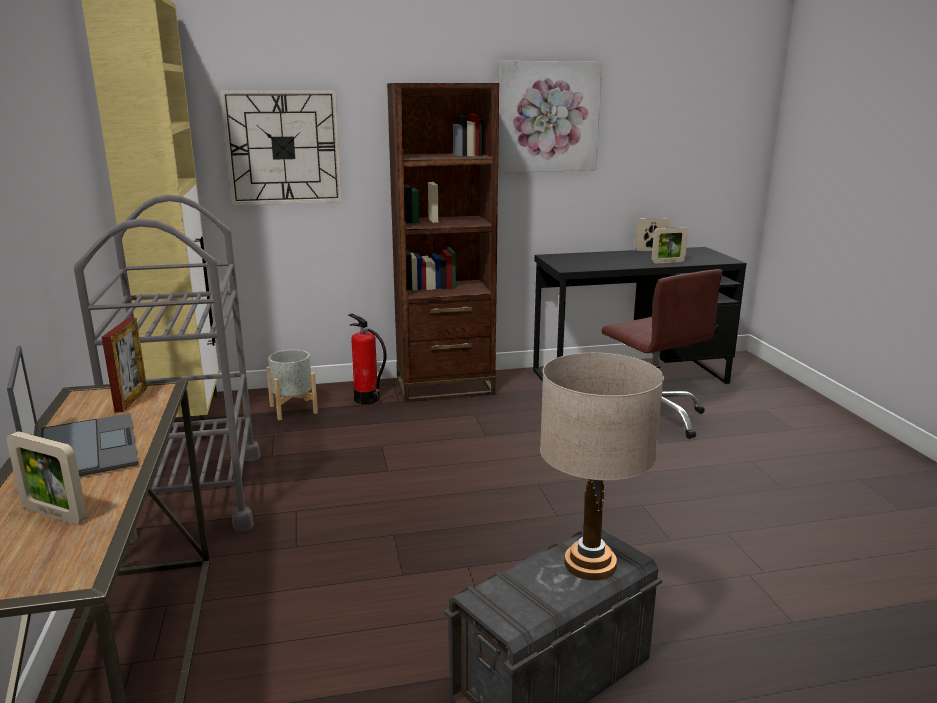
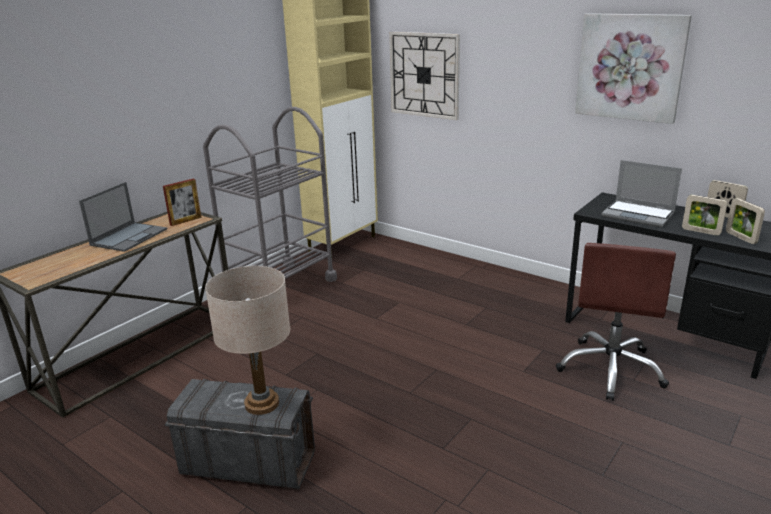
camera: 50 degrees right, 5 degrees up
(54, 514) = (74, 259): picture frame -> picture frame (740, 238)
(293, 409) = (395, 260): grey planter -> none
(366, 399) = (442, 270): fire extinguisher -> none
(445, 386) = (504, 280): brown bookcase -> none
(604, 262) = (639, 215): none -> laptop

